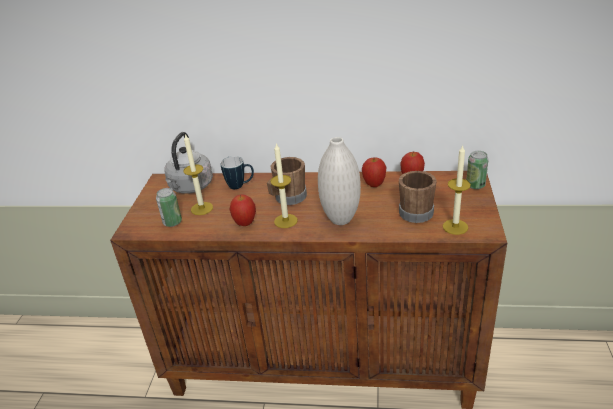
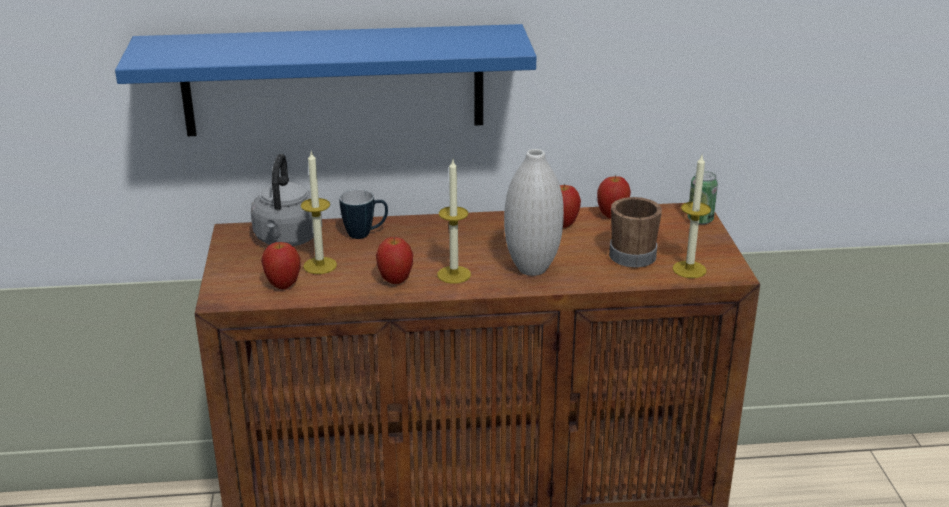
camera: 15 degrees left, 5 degrees down
(172, 222) = (283, 285): can -> apple
(217, 82) = (333, 80): none -> blue shelf
(288, 198) = (444, 247): brown mug -> none

